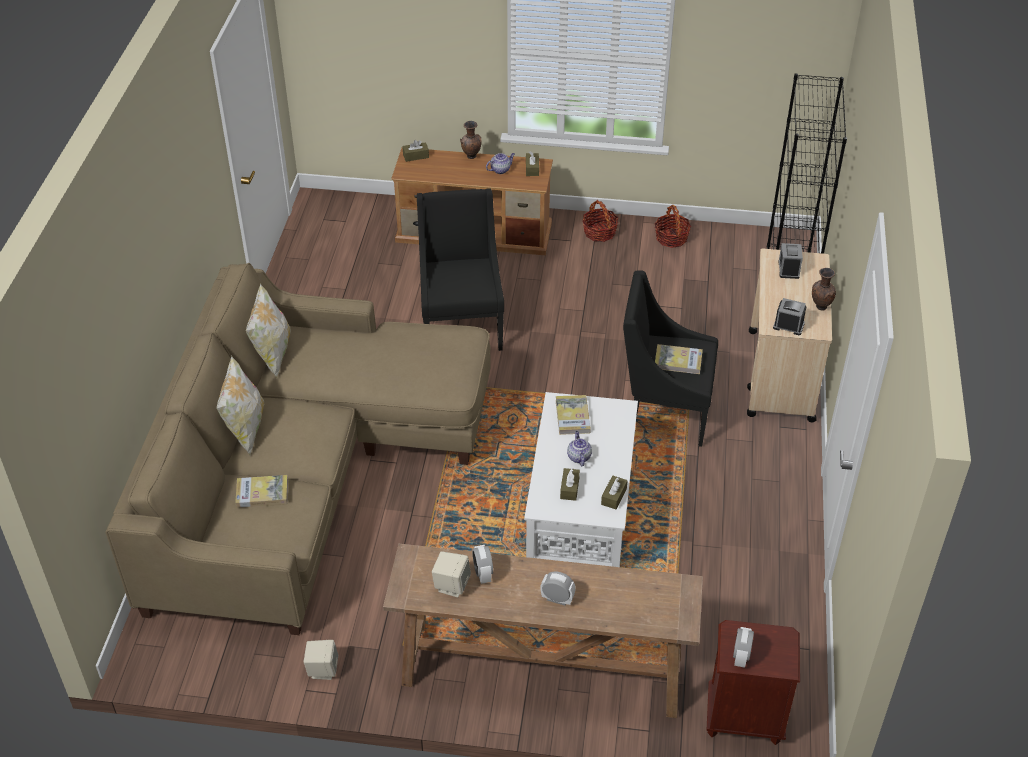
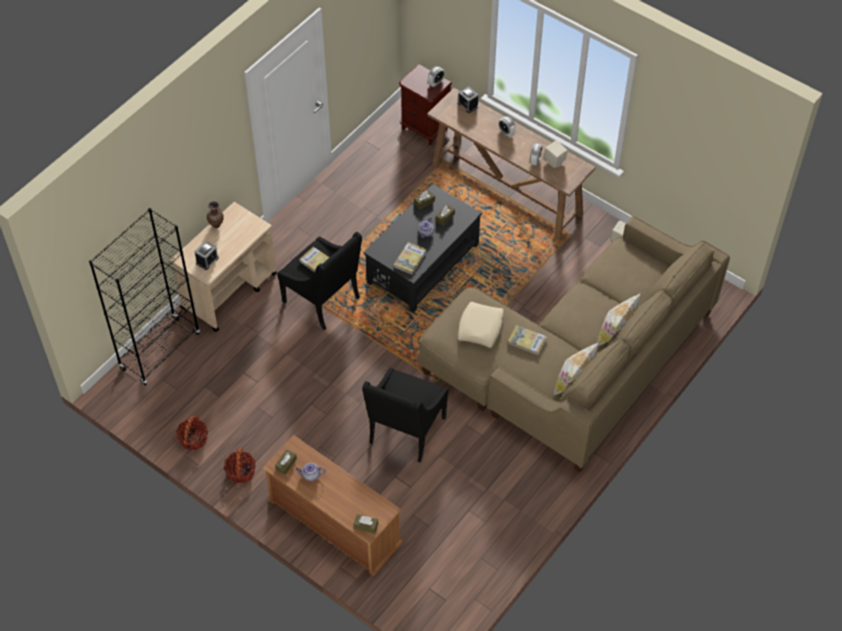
camera: 150 degrees left, 10 degrees up
(262, 493) = (624, 283): book -> book (527, 341)
(421, 359) = (480, 327): none -> beige pillow
(471, 157) = (323, 502): brown vase -> none
(581, 508) = (422, 264): white coffee table -> black coffee table
(788, 325) = (249, 222): alarm clock -> alarm clock (468, 105)

